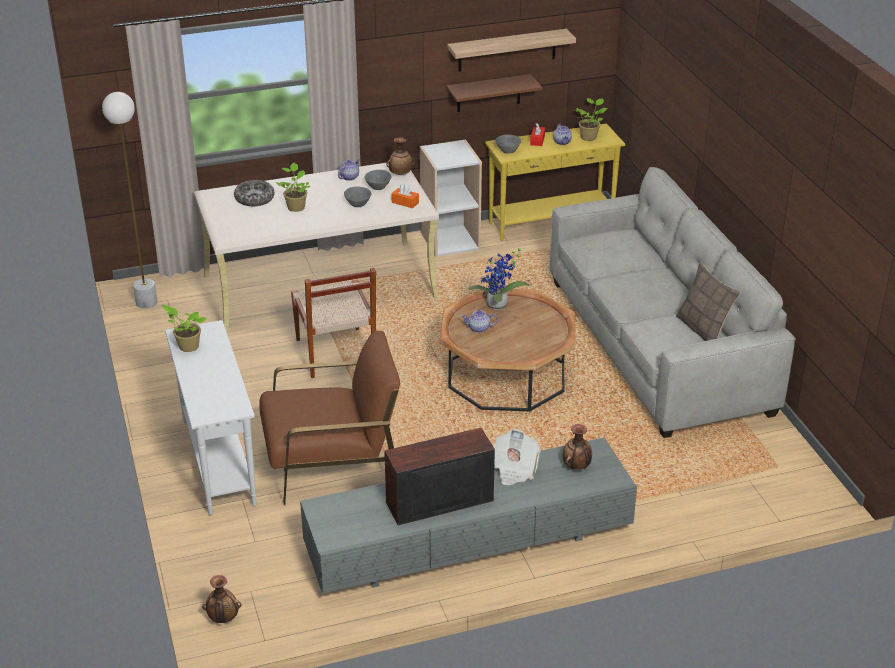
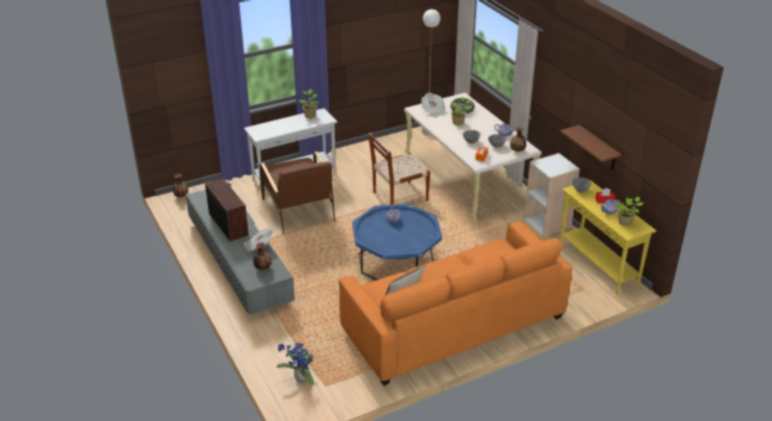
camera: 80 degrees right, 0 degrees up
(247, 223) = (433, 111): none -> newspaper
(498, 307) = (420, 225): potted plant -> potted plant (300, 378)
(506, 376) = (396, 261): brown coffee table -> blue coffee table
(507, 50) = (612, 126): shelf -> none
(657, 346) = (453, 324): grey sofa -> orange sofa

